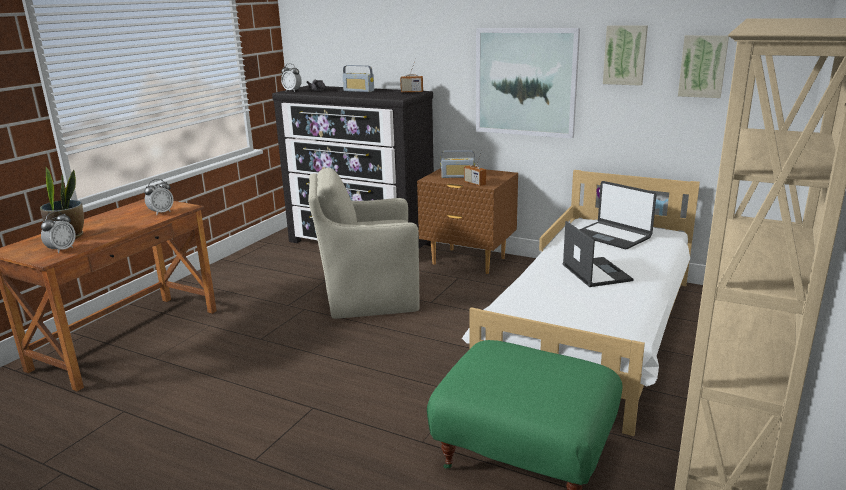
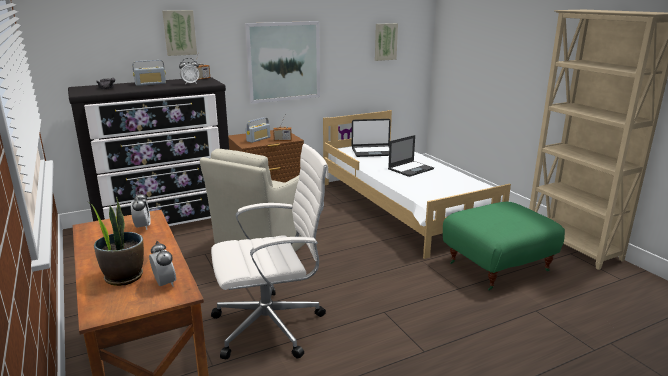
camera: 55 degrees left, 0 degrees up
(233, 358) = (272, 325): none -> white office chair
(292, 91) = (83, 92): alarm clock -> alarm clock (190, 83)
(595, 272) = (411, 169): laptop -> laptop turned 120 degrees clockwise
(625, 55) = (345, 37): picture -> picture (179, 32)

